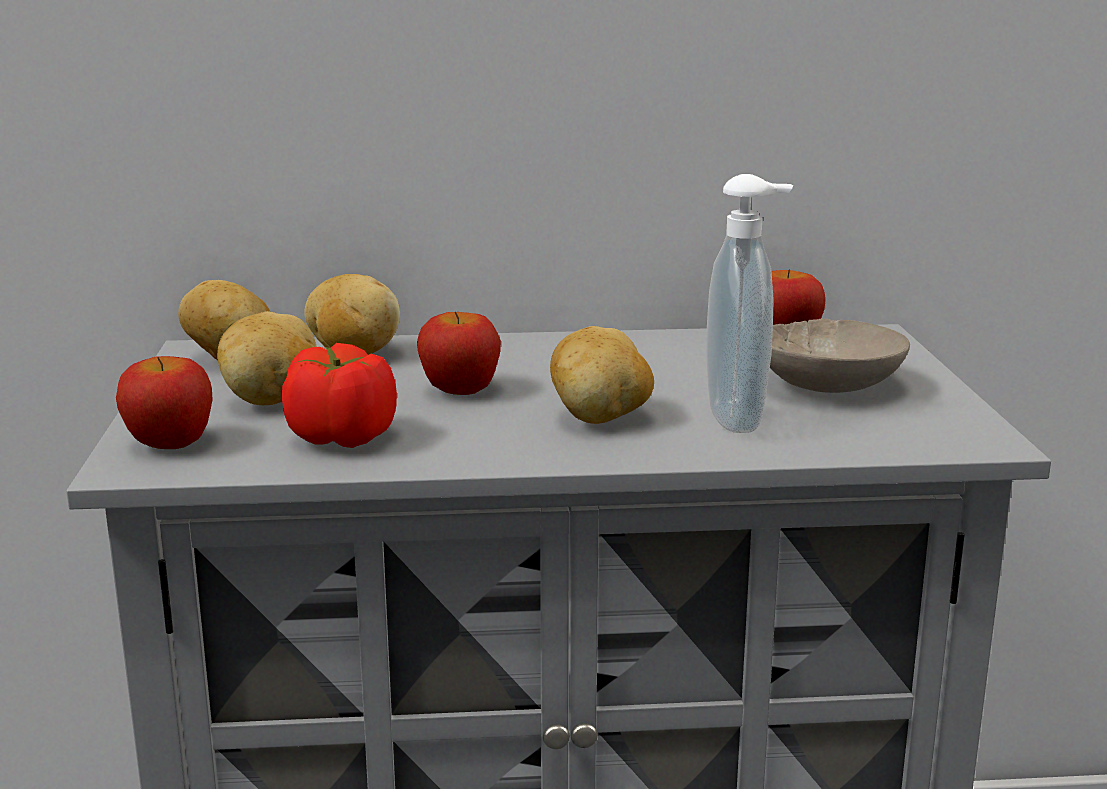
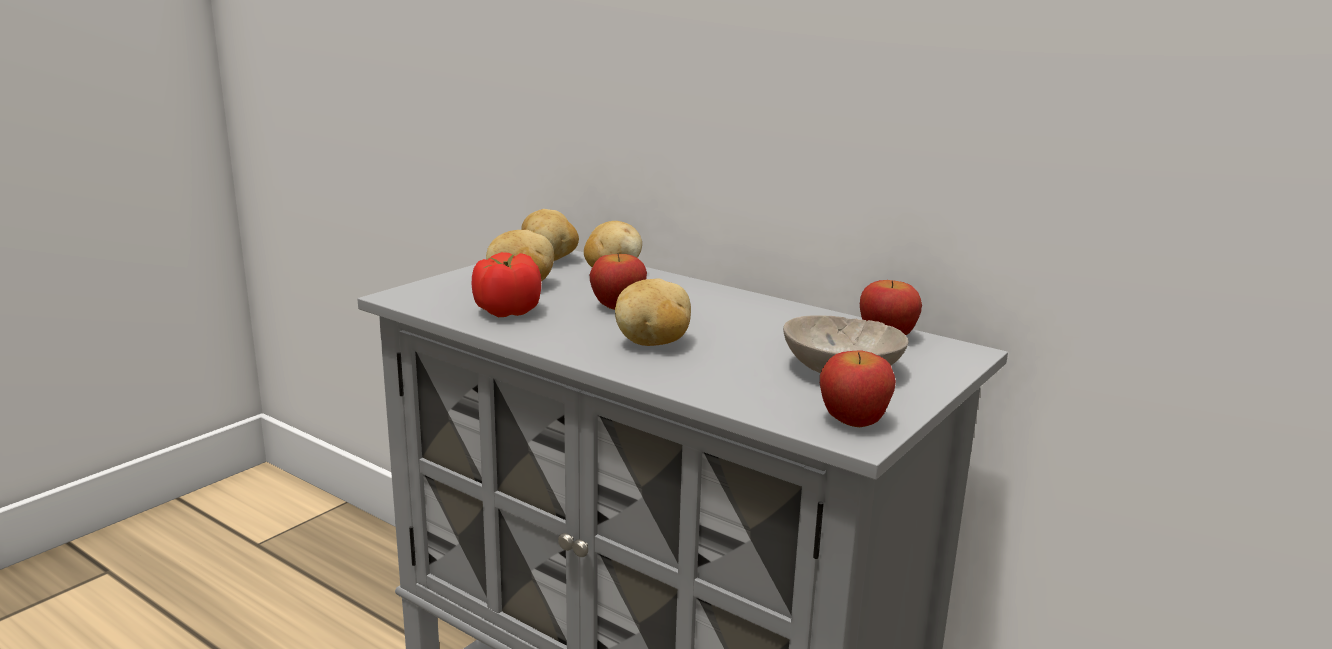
camera: 40 degrees right, 0 degrees up
(169, 443) = (434, 290): apple -> apple (853, 420)
(741, 419) = (730, 370): soap dispenser -> none

